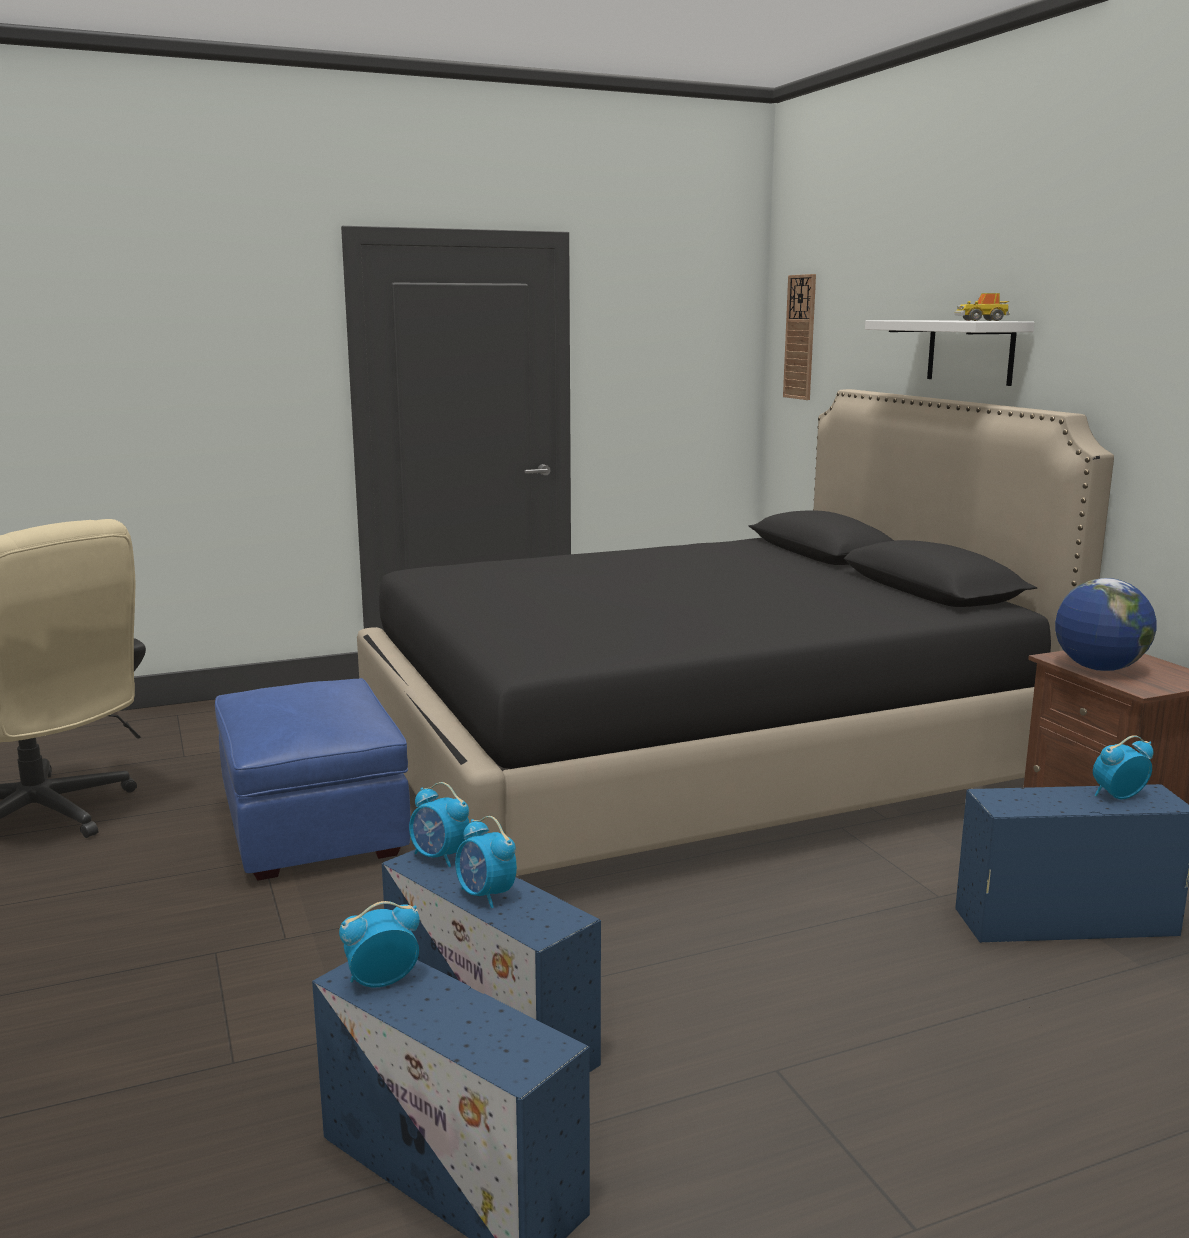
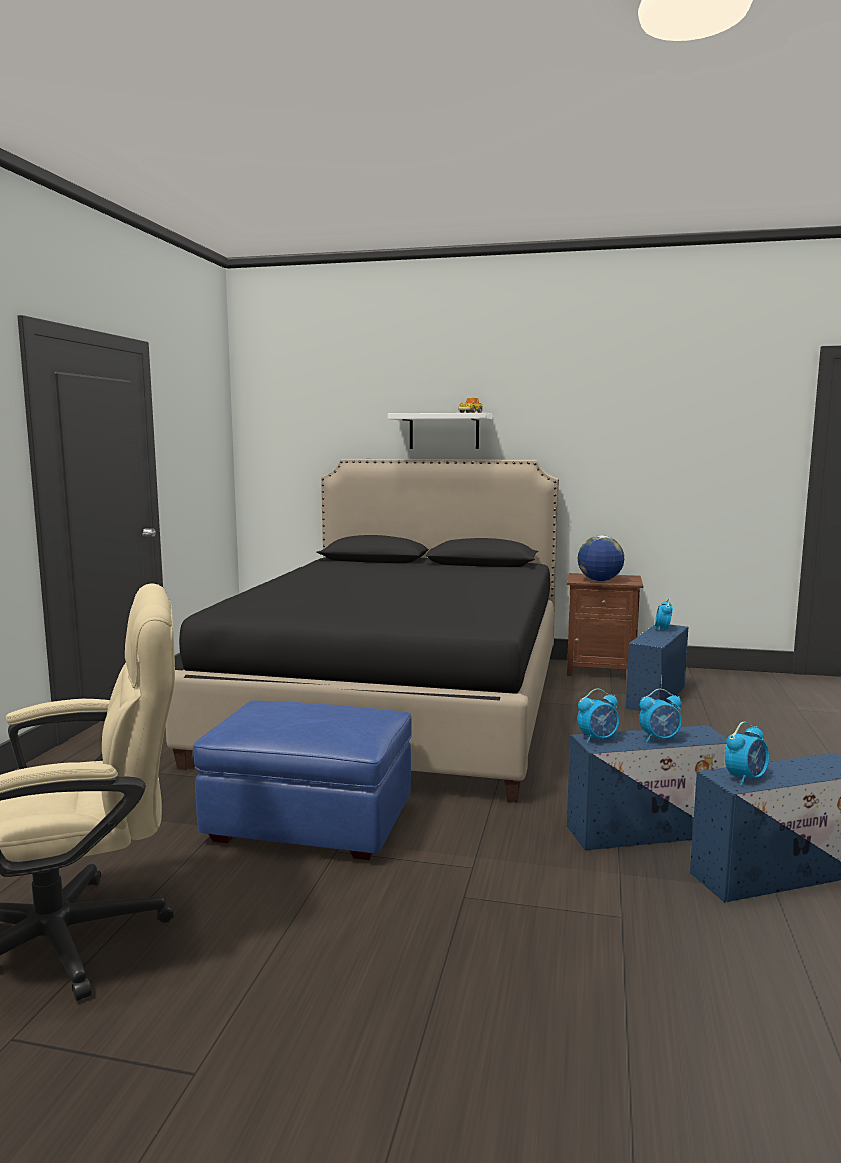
camera: 55 degrees left, 5 degrees down
(381, 981) = (745, 778): alarm clock -> alarm clock turned 135 degrees counterclockwise
(800, 337) = (276, 427): wall clock -> none

